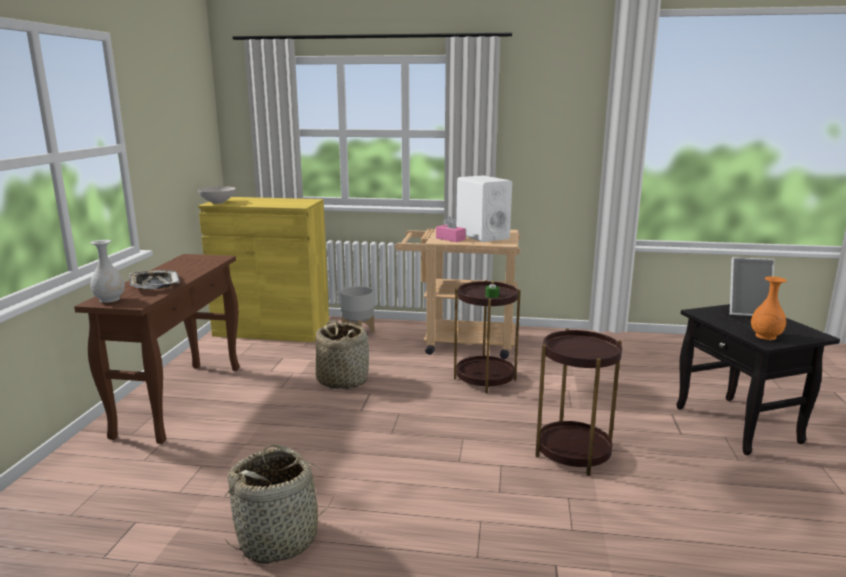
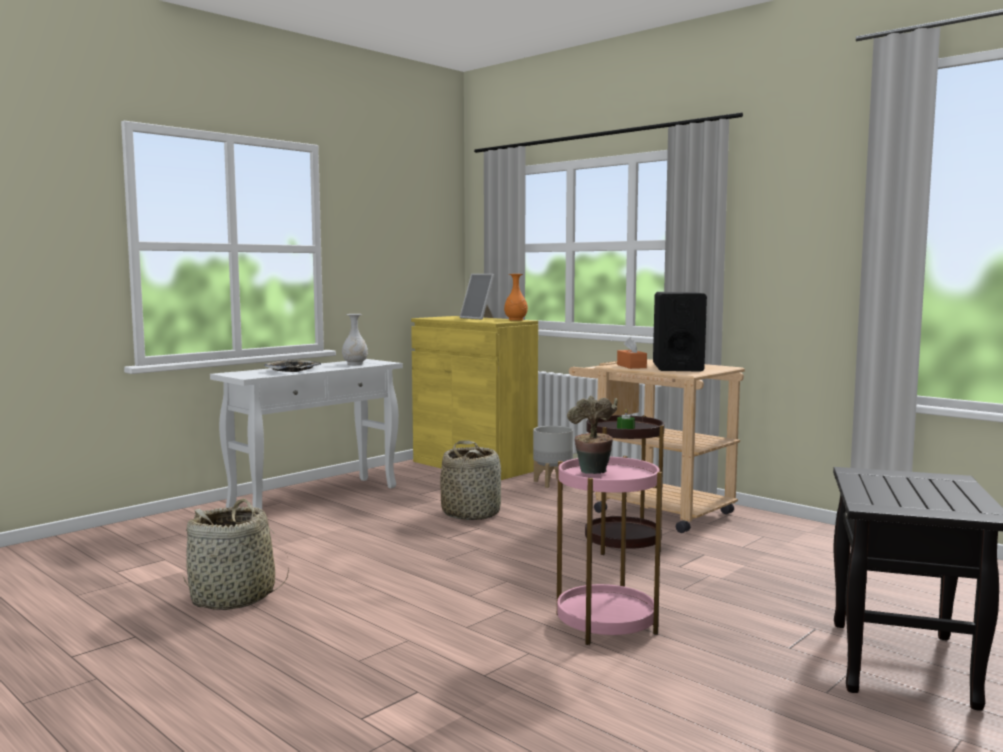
camera: 35 degrees right, 10 degrees down
(110, 299) = (240, 373): white vase -> white vase (355, 364)
(181, 399) = (316, 497): brown console table -> white console table
(217, 202) = (432, 317): white bowl -> none
(450, 239) = (631, 366): pink tissue box -> orange tissue box
(482, 236) = (677, 367): white speaker -> black speaker
(572, 350) = (593, 474): none -> potted plant
(573, 453) = (605, 623): brown side table -> pink side table
(747, 312) = (936, 482): picture frame -> picture frame (479, 318)
(765, 336) = (886, 502): orange vase -> orange vase (515, 320)

